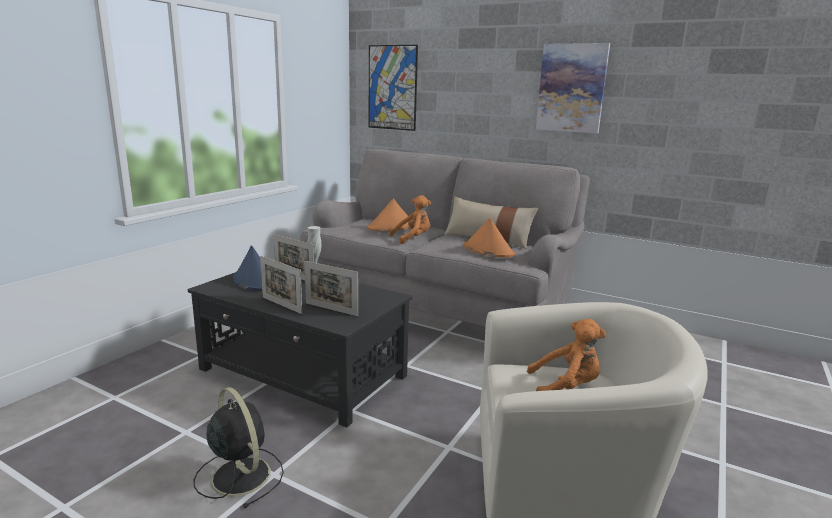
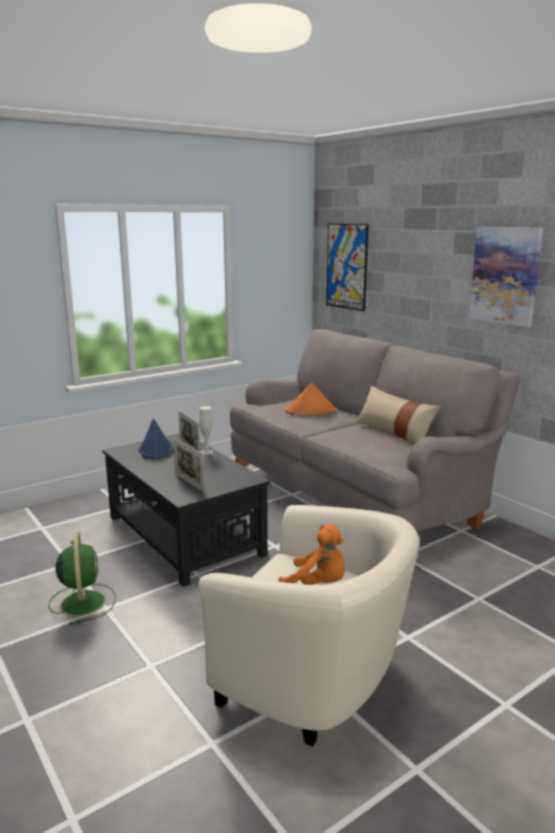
camera: 25 degrees right, 0 degrees up
(239, 474) = (83, 602): black fan -> green fan
(281, 305) = (155, 473): picture frame -> none
(413, 238) = (319, 424): orange plush toy -> none
(488, 250) = (374, 445): orange hat -> none

